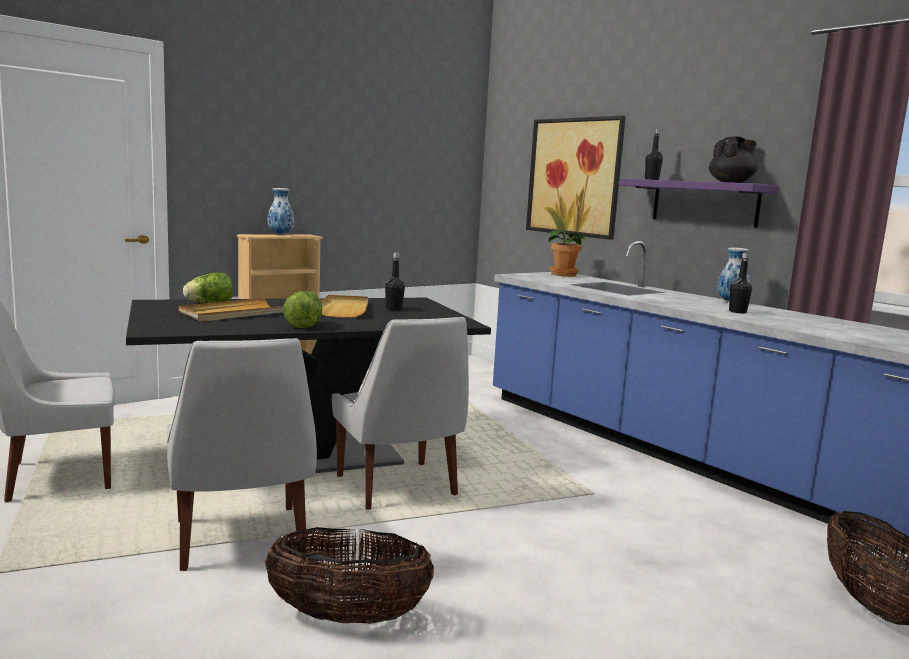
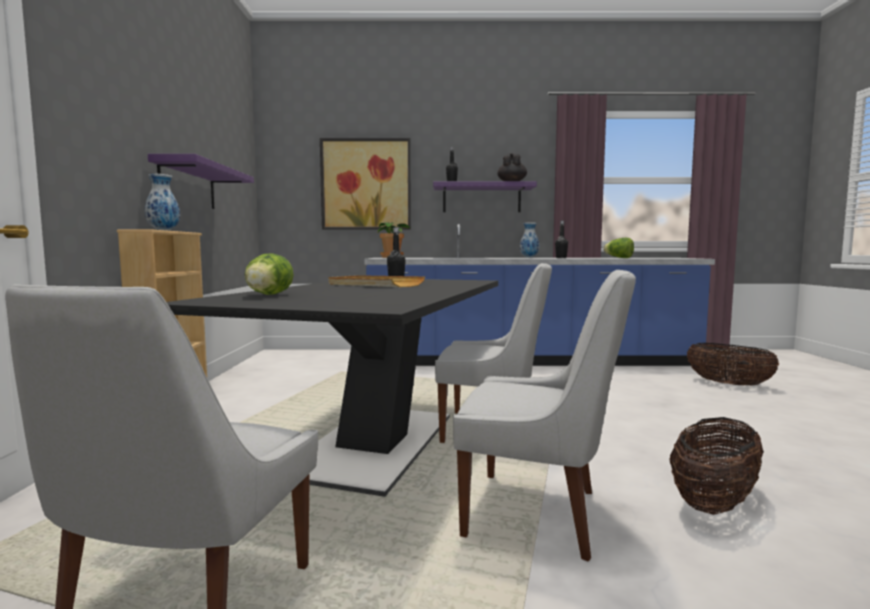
camera: 50 degrees left, 5 degrees down
(234, 314) = (335, 295): beige tray -> none
(304, 325) = (430, 291): lettuce -> lettuce (619, 258)
(346, 189) = (188, 185): none -> purple shelf

